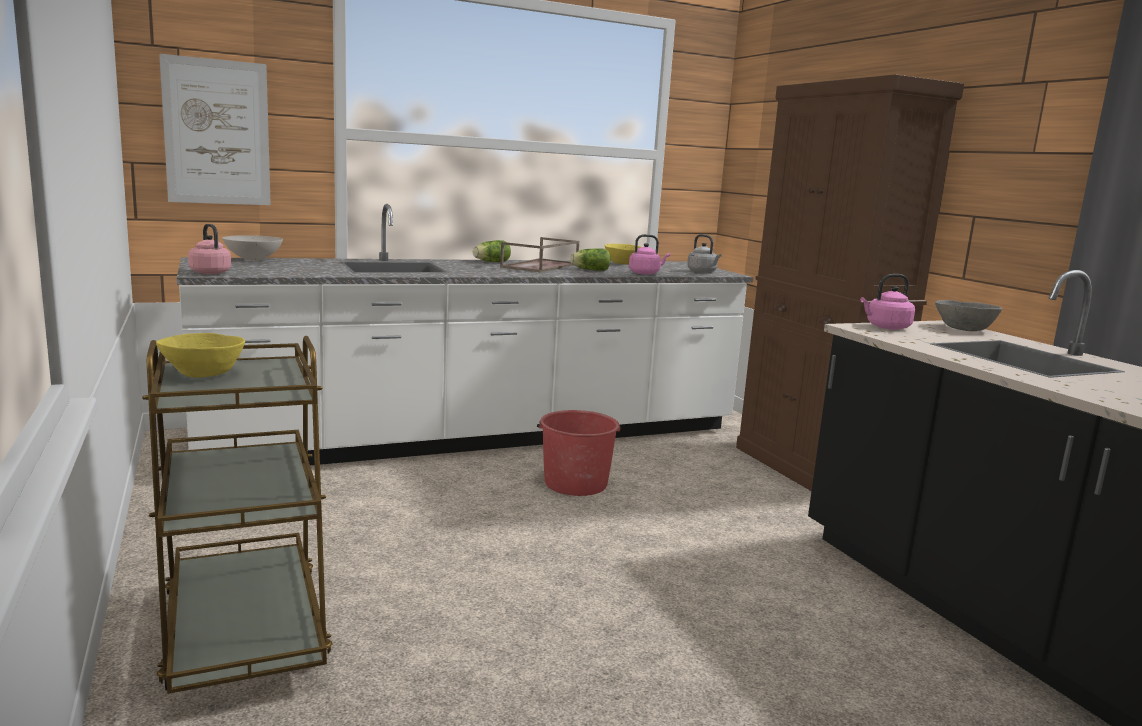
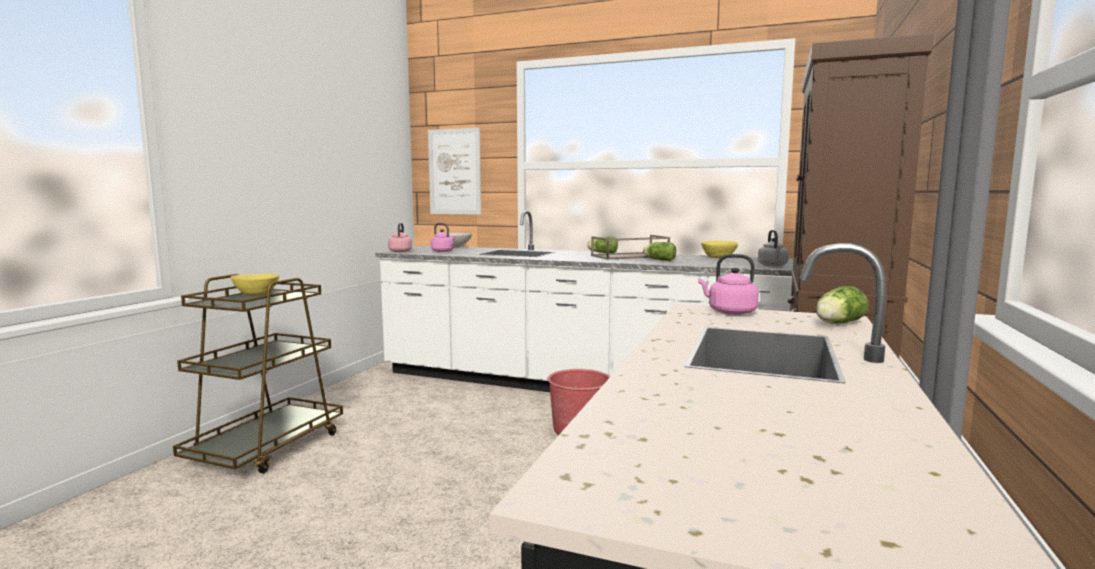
camera: 45 degrees right, 5 degrees down
(646, 273) = (701, 264): pink kettle -> pink kettle (443, 251)
(965, 329) = (837, 324): grey bowl -> lettuce

